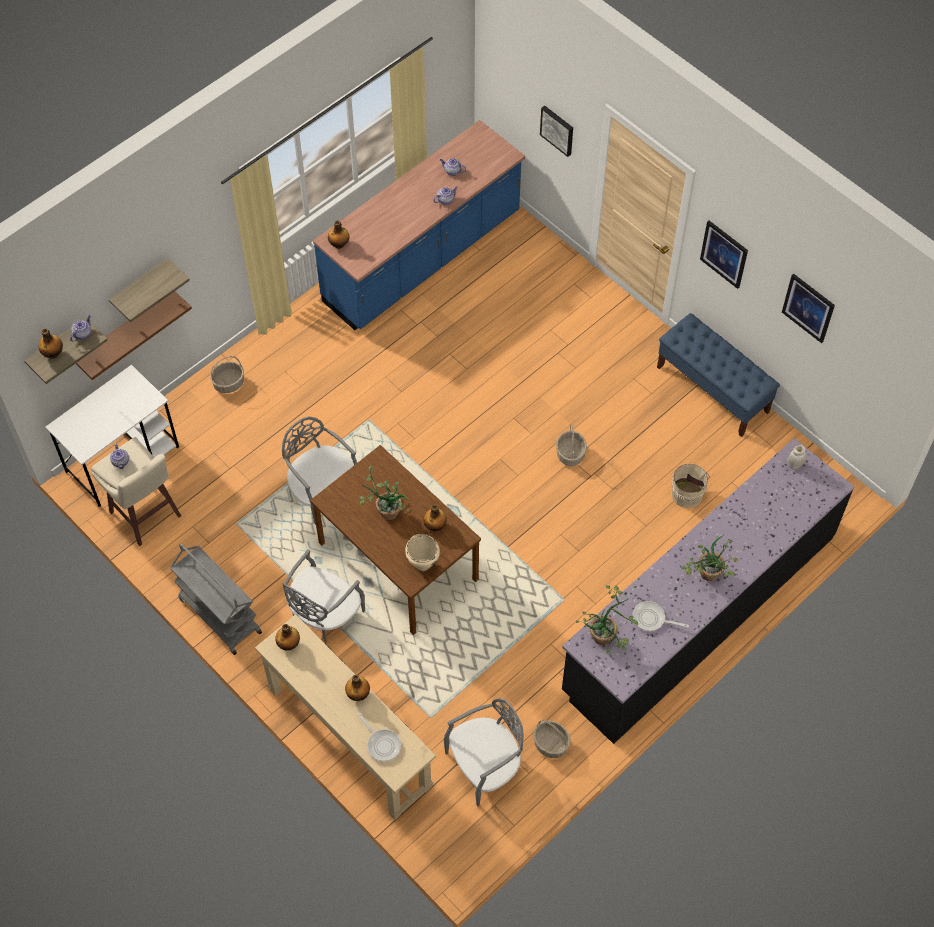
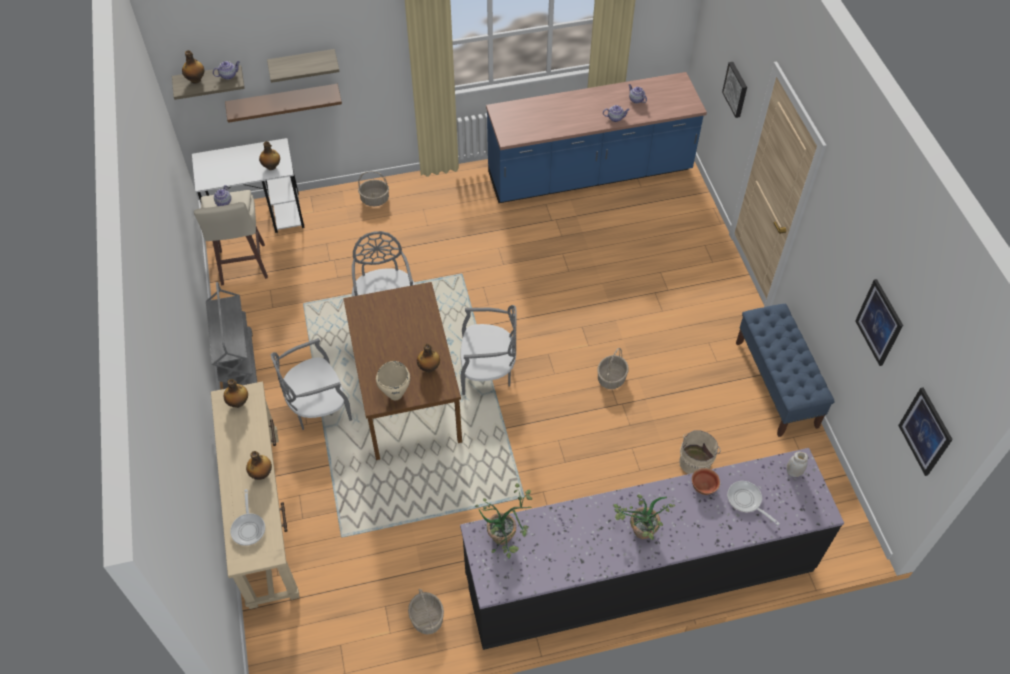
camera: 30 degrees right, 5 degrees down
(339, 244) = (504, 116): bottle -> bottle (271, 167)
(385, 511) = (396, 335): potted plant -> none
(485, 766) = (357, 605): grey chair -> grey chair (487, 371)
(651, 619) = (559, 544): frying pan -> frying pan (746, 501)
(724, 254) = (826, 244): picture -> picture (925, 431)
(733, 512) = (704, 486): none -> bowl

